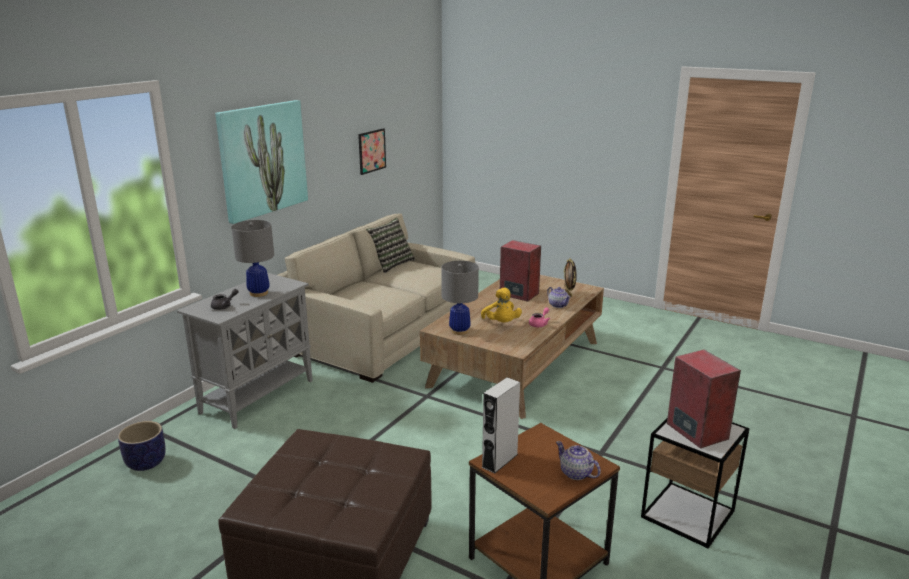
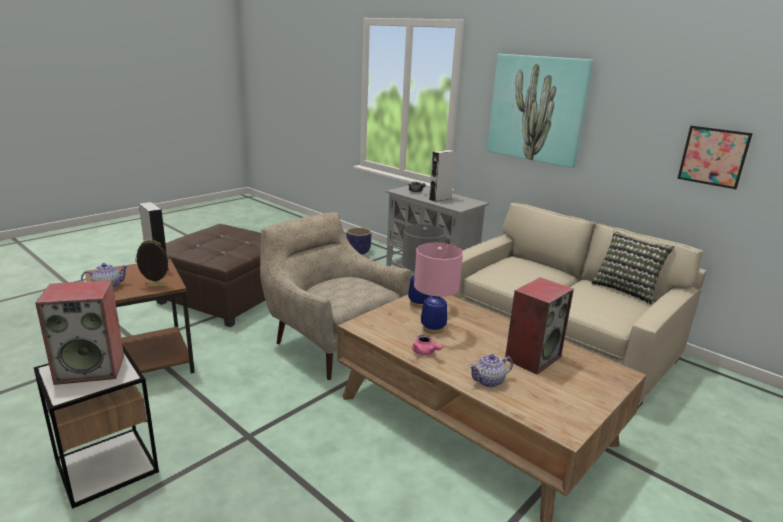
camera: 100 degrees right, 0 degrees up
(259, 293) = (440, 199): grey table lamp -> grey speaker
(434, 438) = (333, 342): none -> beige armchair
(501, 323) = (432, 328): yellow plush toy -> pink table lamp
(569, 294) = (536, 402): picture frame -> picture frame (155, 286)

